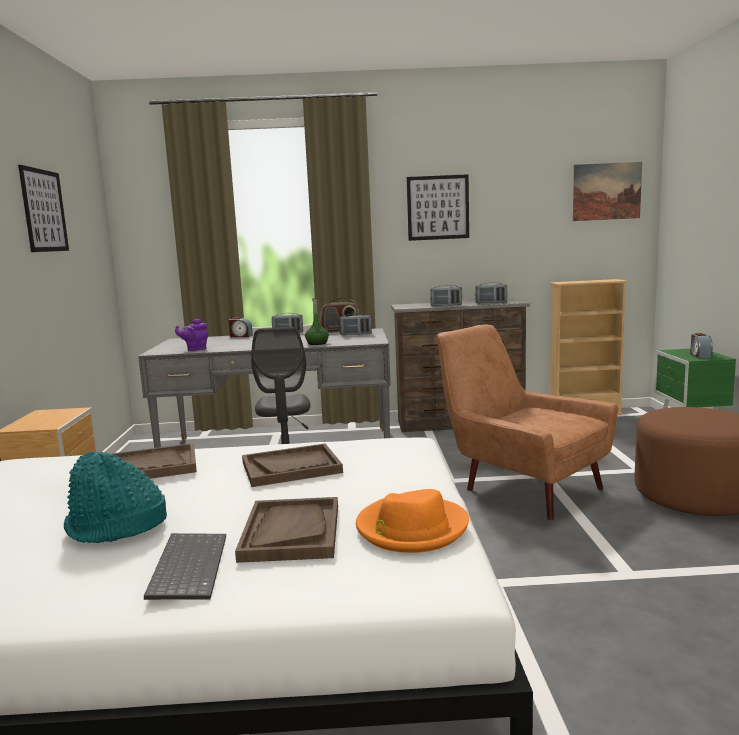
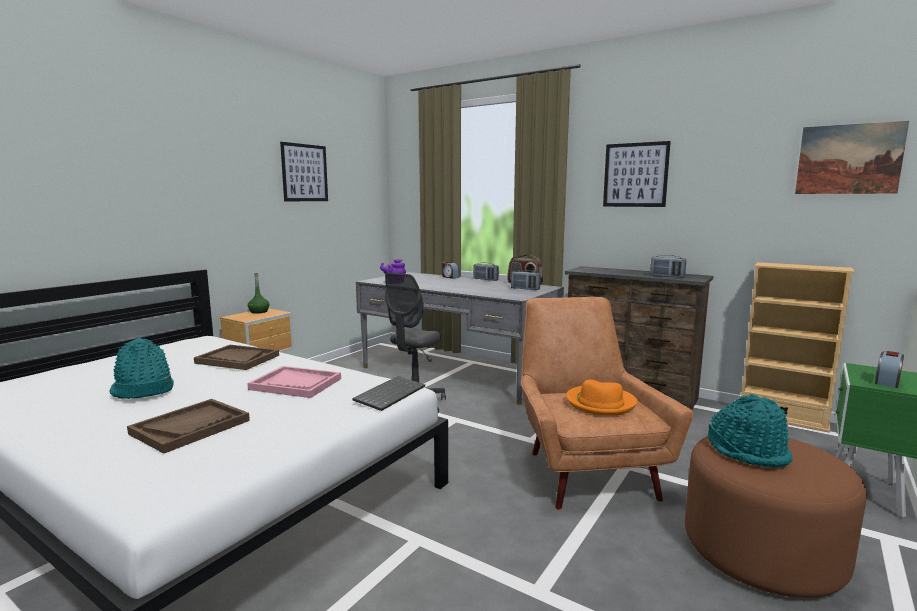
camera: 35 degrees right, 0 degrees up
(187, 567) = (108, 427): keyboard -> keyboard (389, 394)
(291, 467) = (296, 384): brown tray -> pink tray
(317, 343) = (476, 291): green bottle -> green bottle (259, 312)
(411, 528) = (242, 453): orange hat -> orange hat (599, 403)
(446, 305) = (617, 273): radio -> none
(685, 419) = (748, 452): none -> turquoise hat

